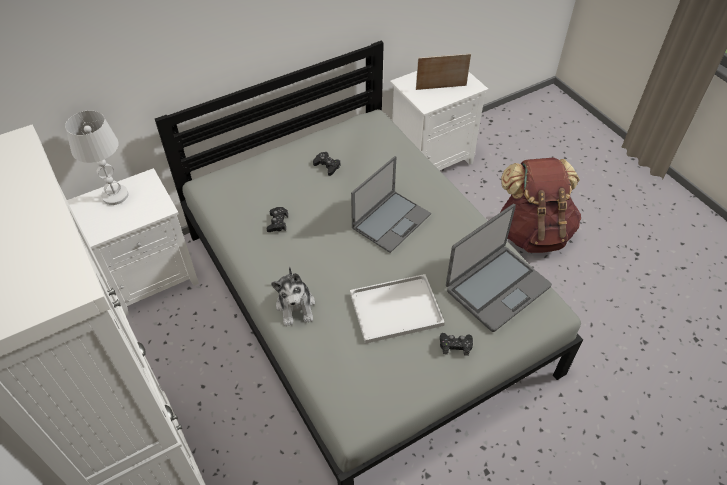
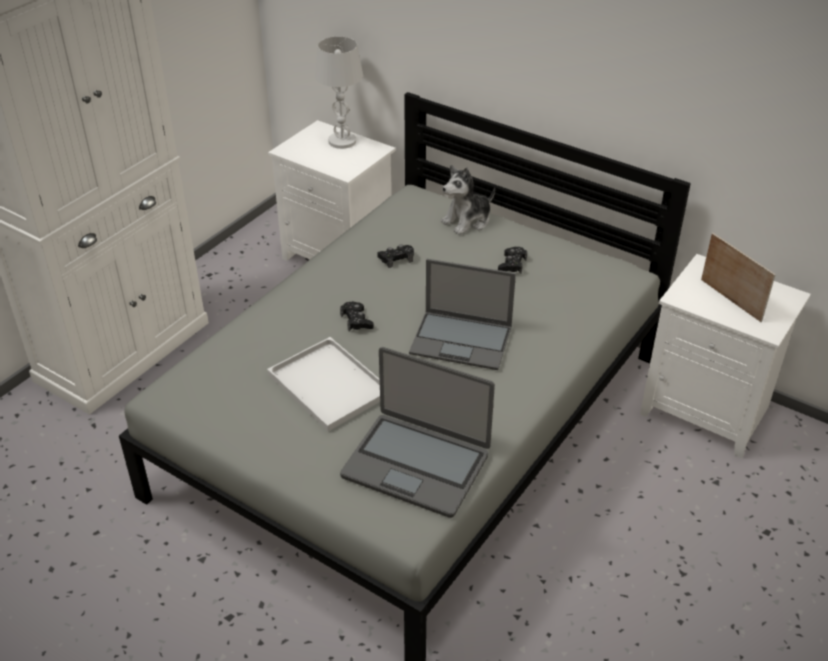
camera: 65 degrees right, 10 degrees down
(296, 306) = (290, 310): plush toy -> plush toy (467, 221)
(455, 345) = (303, 448): black game controller -> black game controller (356, 321)
(533, 232) = (660, 567): brown backpack -> none

